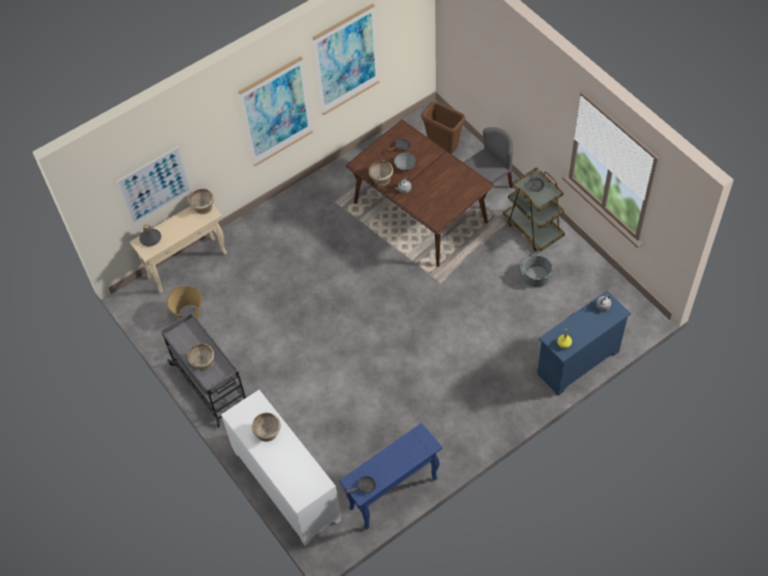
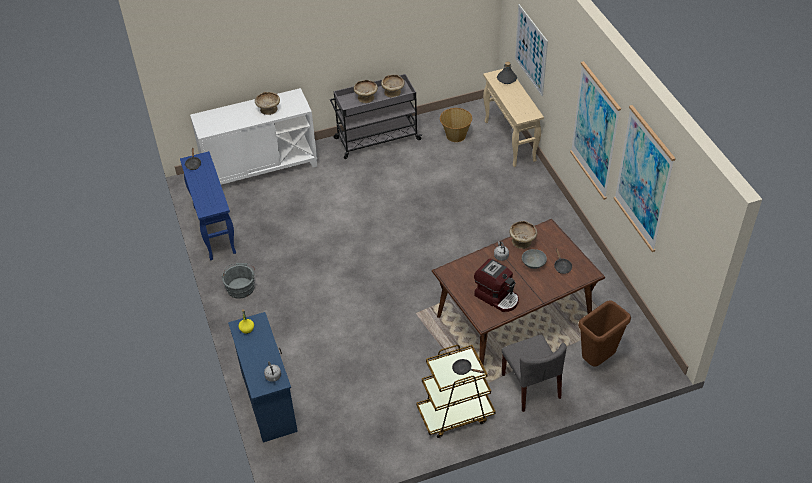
camera: 105 degrees right, 10 degrees down
(203, 207) = (531, 113): beige bowl -> beige bowl (393, 92)
(451, 182) = (497, 297): none -> coffee machine
(535, 276) = (390, 396): grey bucket -> grey bucket (241, 286)

